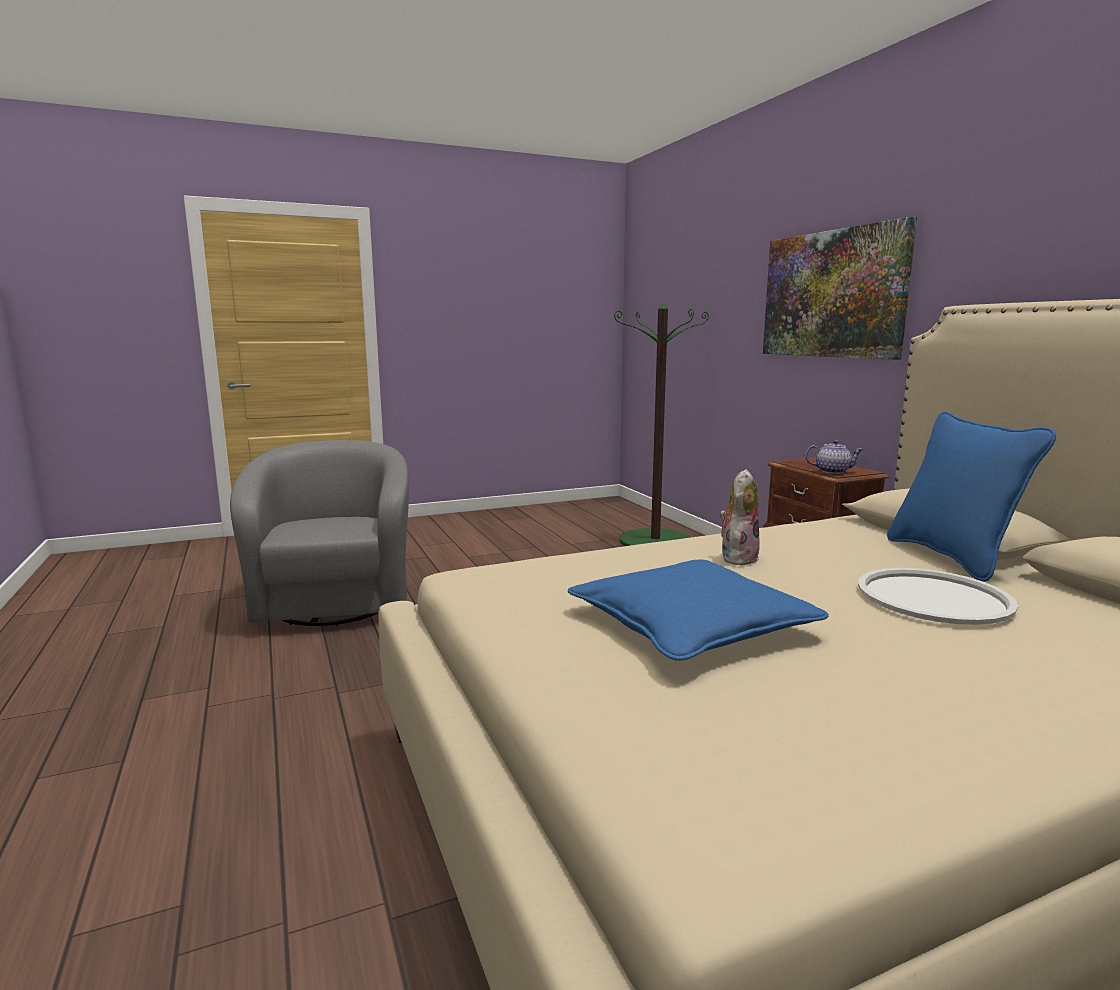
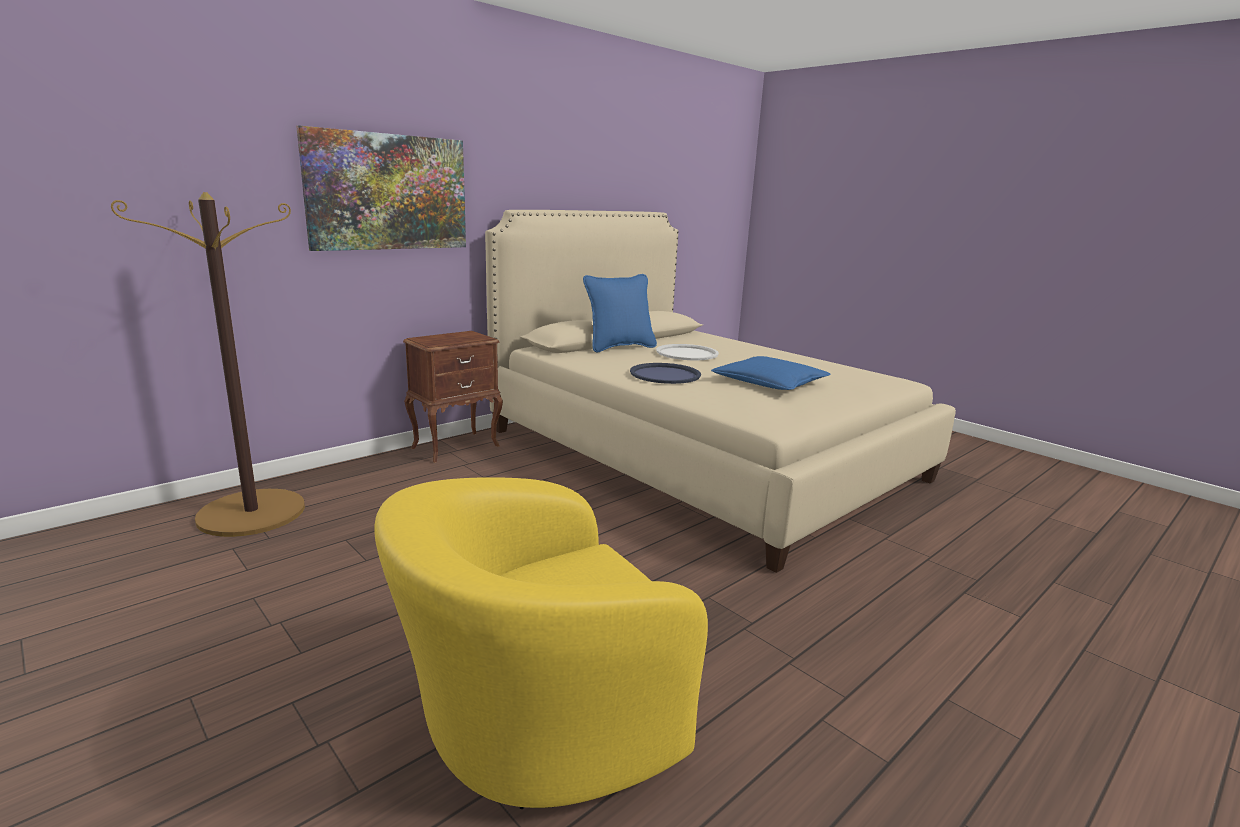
camera: 110 degrees left, 5 degrees up
(336, 601) = (539, 728): grey armchair -> yellow armchair
(655, 541) = (252, 513): green clothes rack -> brown clothes rack
(737, 557) = (665, 374): plush toy -> blue tray
(832, 471) = (473, 338): teapot -> none

